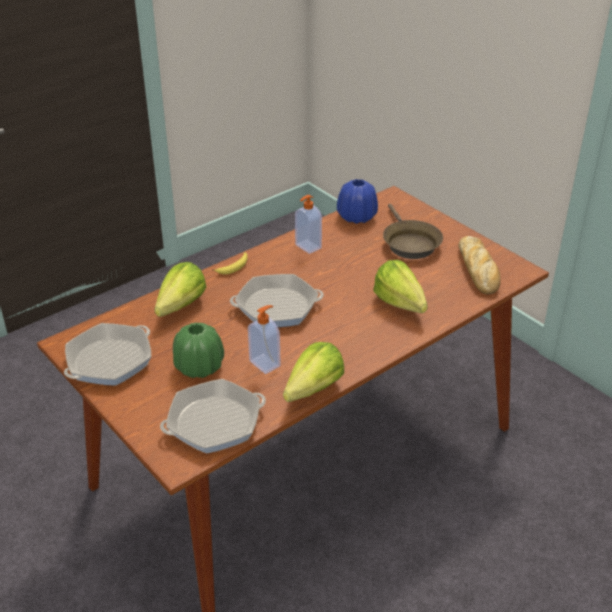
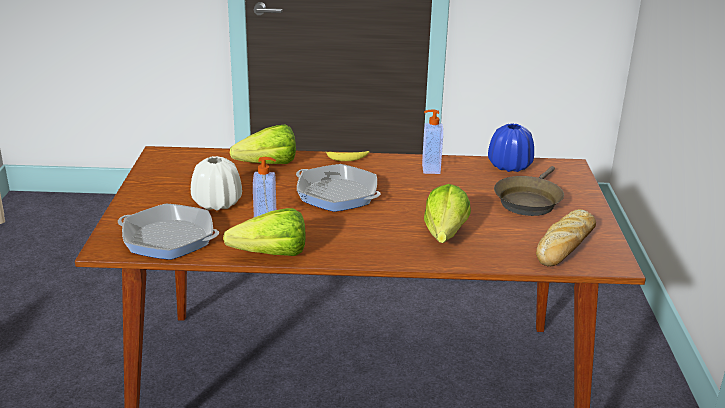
camera: 40 degrees right, 10 degrees down
(110, 360) = (168, 174): frying pan -> none
(199, 367) = (217, 203): green vase -> white vase

